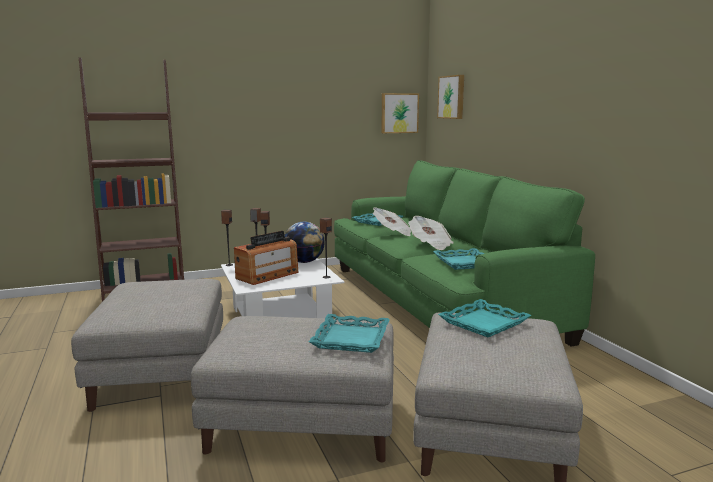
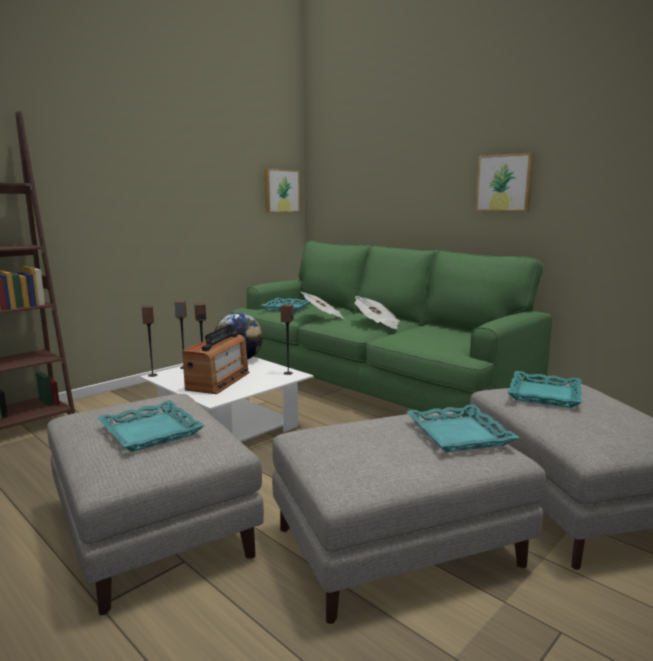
camera: 25 degrees left, 0 degrees up
(452, 97) = (343, 173): picture -> picture (505, 183)
(463, 263) = (439, 339): turquoise tray -> turquoise tray (150, 432)

